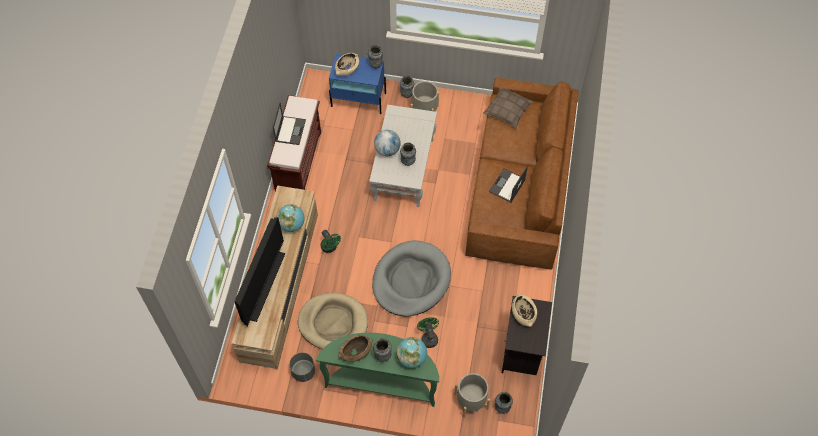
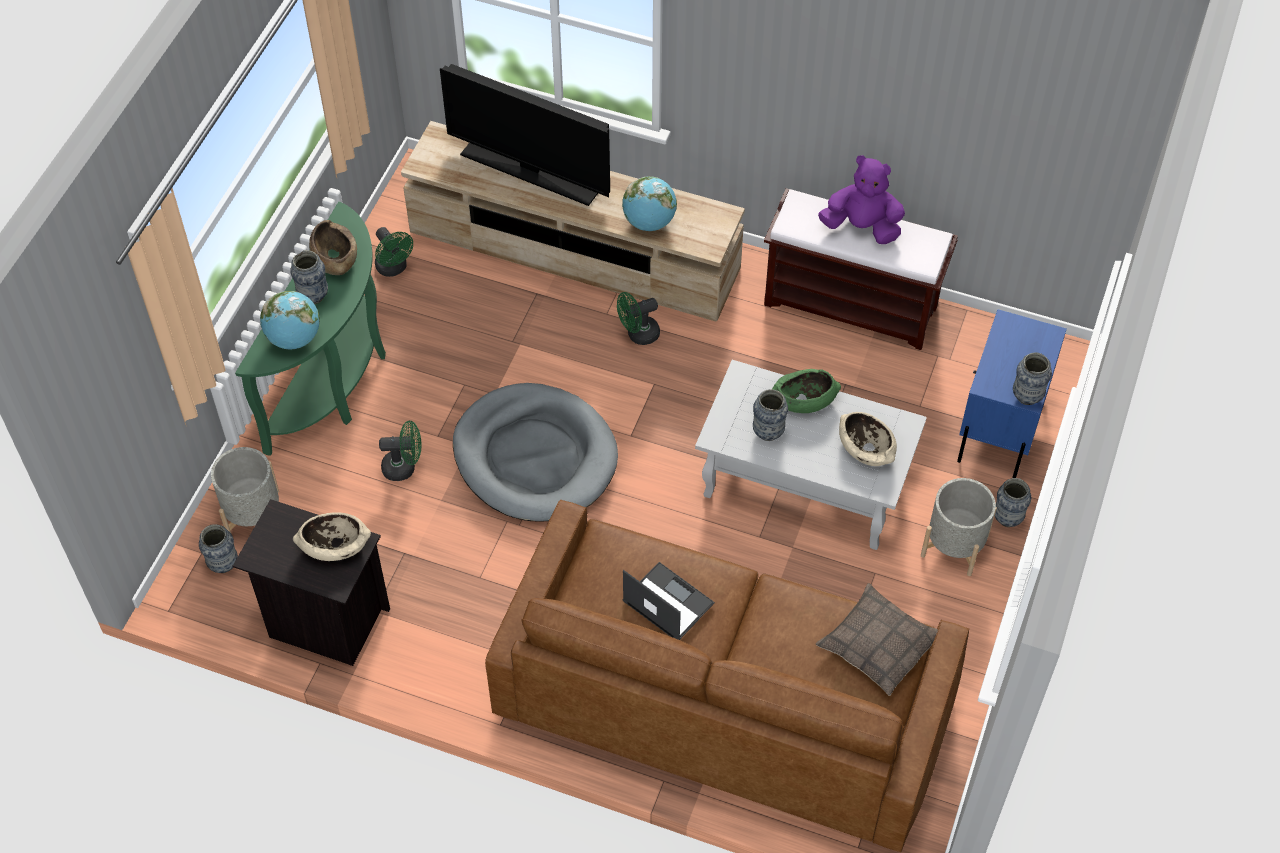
camera: 100 degrees right, 5 degrees down
(290, 130) = (862, 227): laptop -> purple plush toy
(303, 371) = (394, 268): grey planter -> green fan
(333, 323) = (477, 322): beige dog bed -> none
(347, 69) = (1020, 343): beige bowl -> beige bowl (866, 448)
(387, 150) = (803, 400): globe -> green bowl

